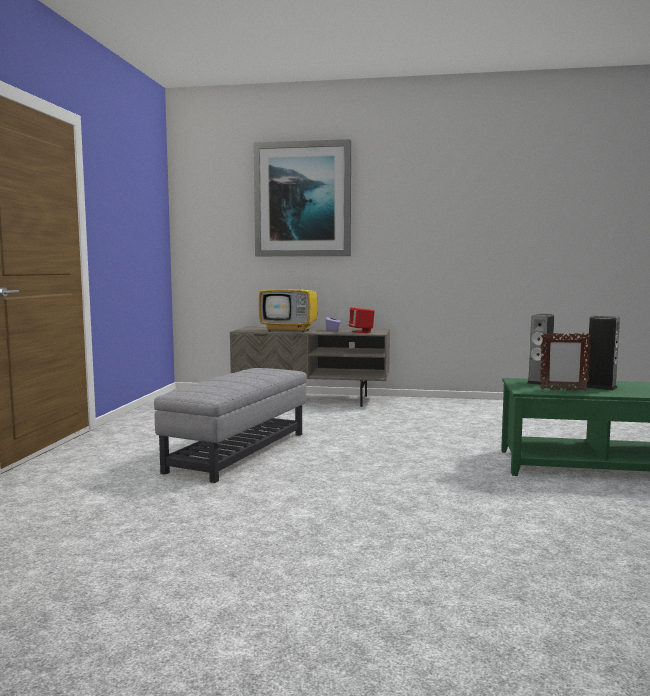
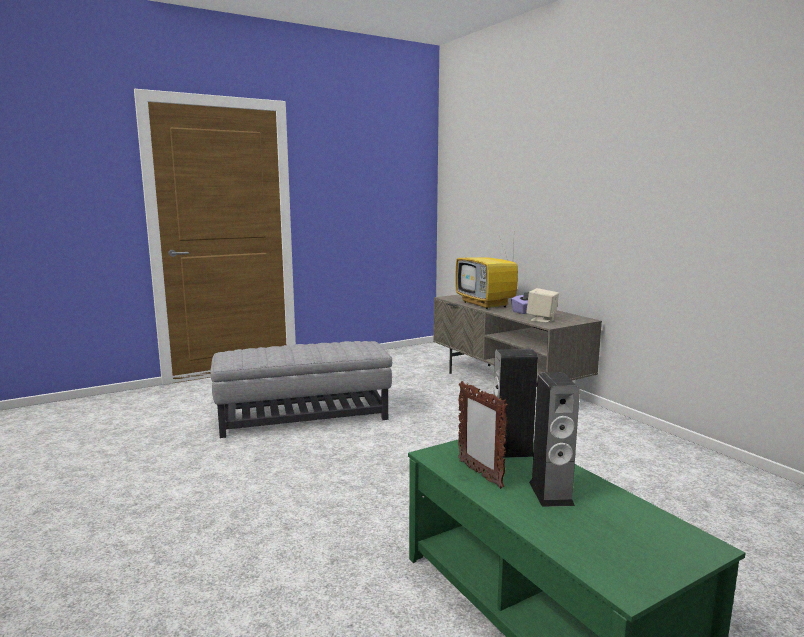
camera: 50 degrees right, 5 degrees up
(303, 200) = (530, 153): picture -> none
(361, 332) = (542, 320): red speaker -> beige speaker

